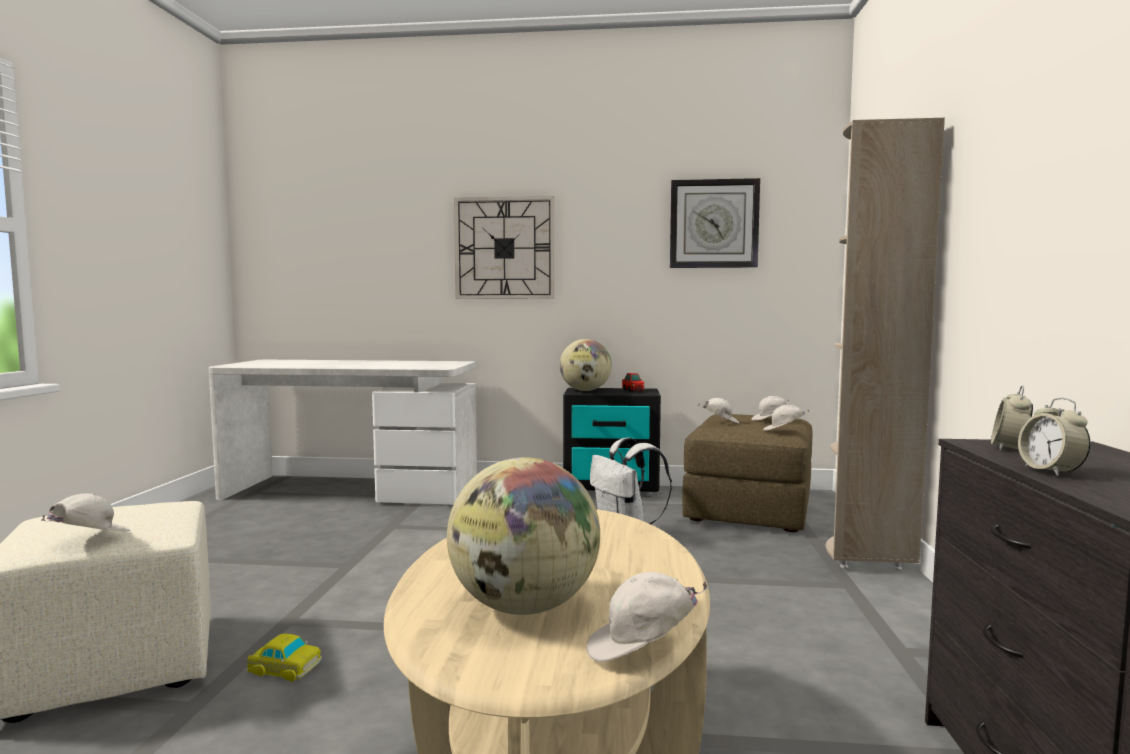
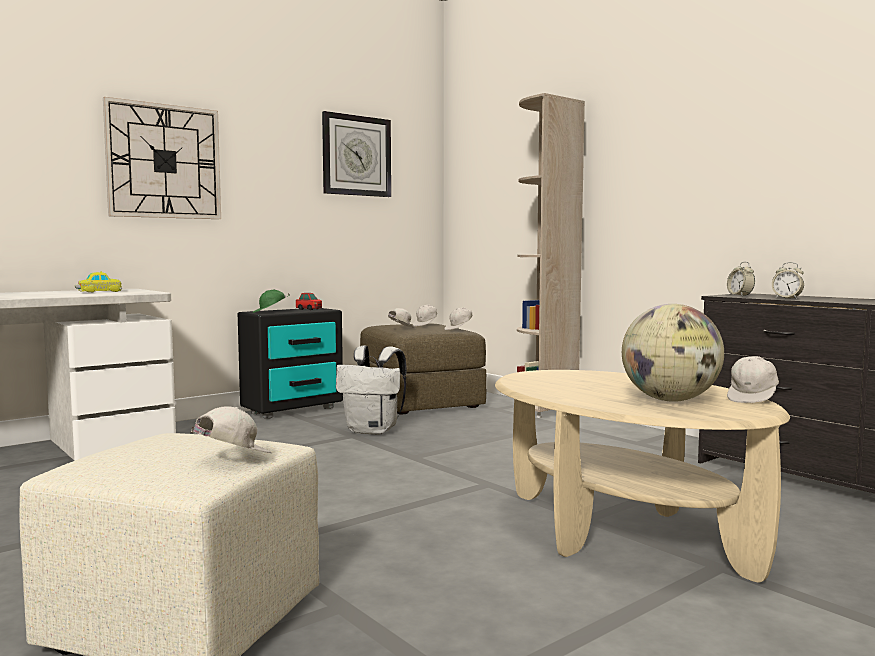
camera: 45 degrees left, 0 degrees up
(88, 539) = (231, 458): white cap -> white cap turned 60 degrees clockwise
(283, 667) = (344, 565): toy car -> toy car (98, 291)
(585, 390) = (270, 312): globe -> green cap

